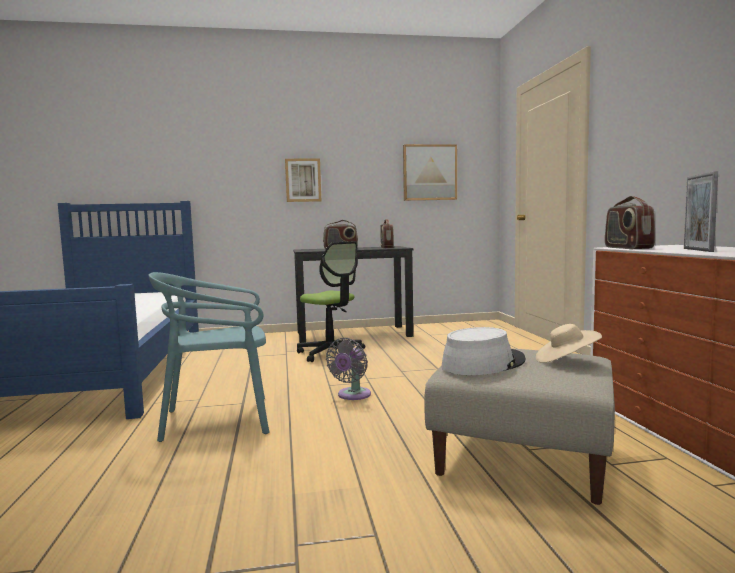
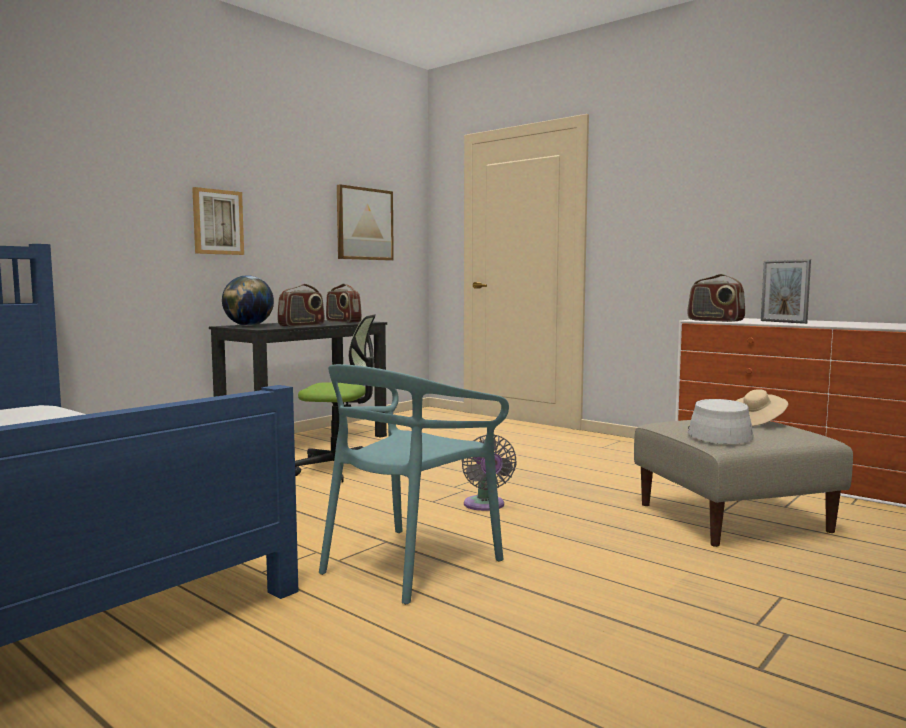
camera: 40 degrees left, 0 degrees up
(312, 249) = (248, 326): none -> globe

